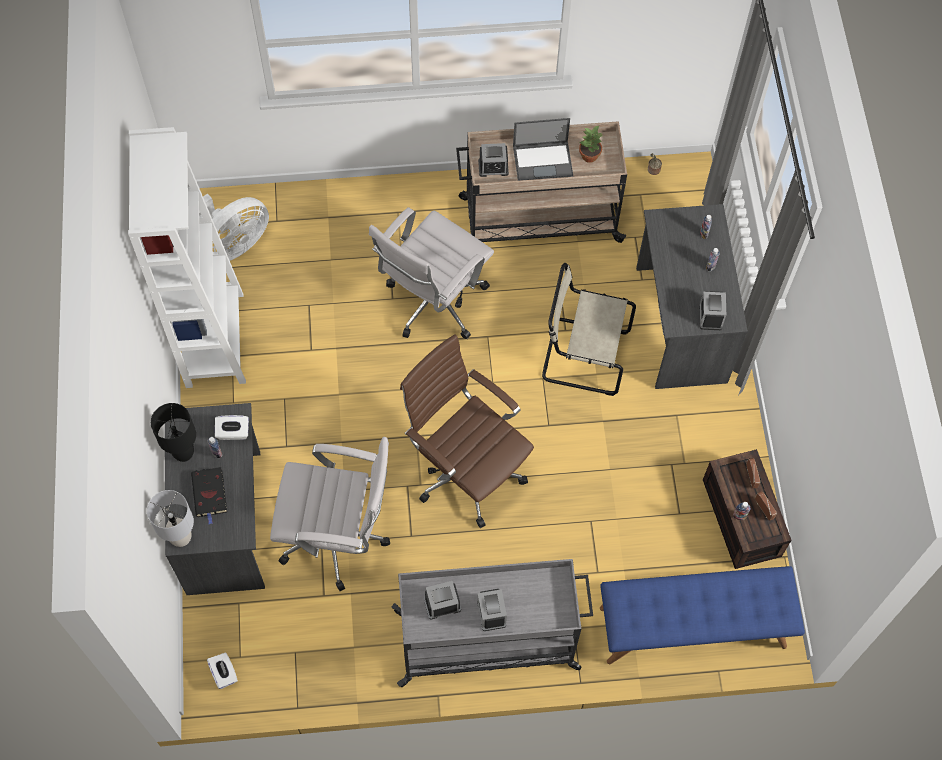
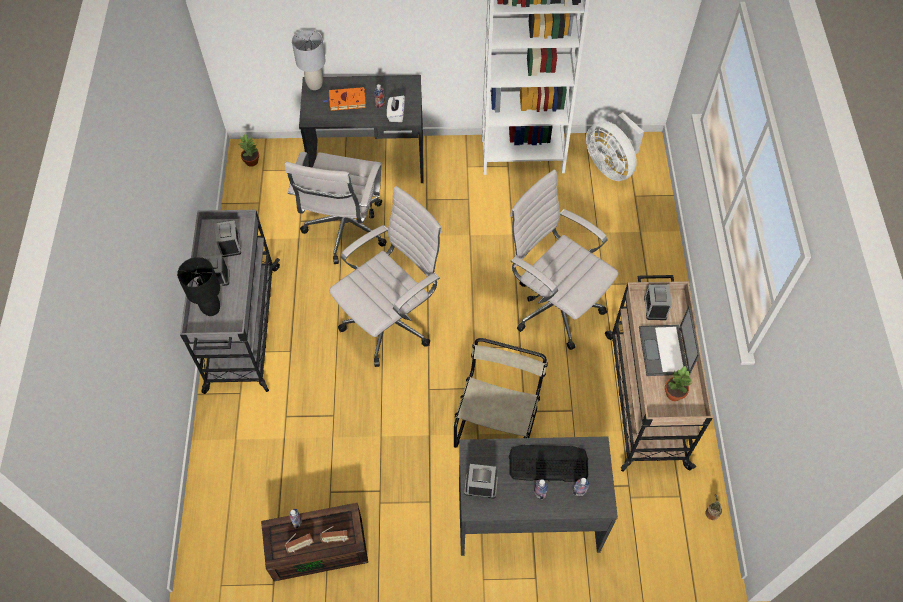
camera: 95 degrees right, 5 degrees down
(183, 453) = (383, 85): black table lamp -> black table lamp (211, 309)
(210, 495) = (346, 101): black book -> orange book
(224, 674) = (252, 161): white tissue box -> potted plant
(466, 471) = (391, 322): brown office chair -> white office chair
(679, 260) = (548, 464): none -> keyboard
(692, 628) = (221, 490): blue bench -> none

